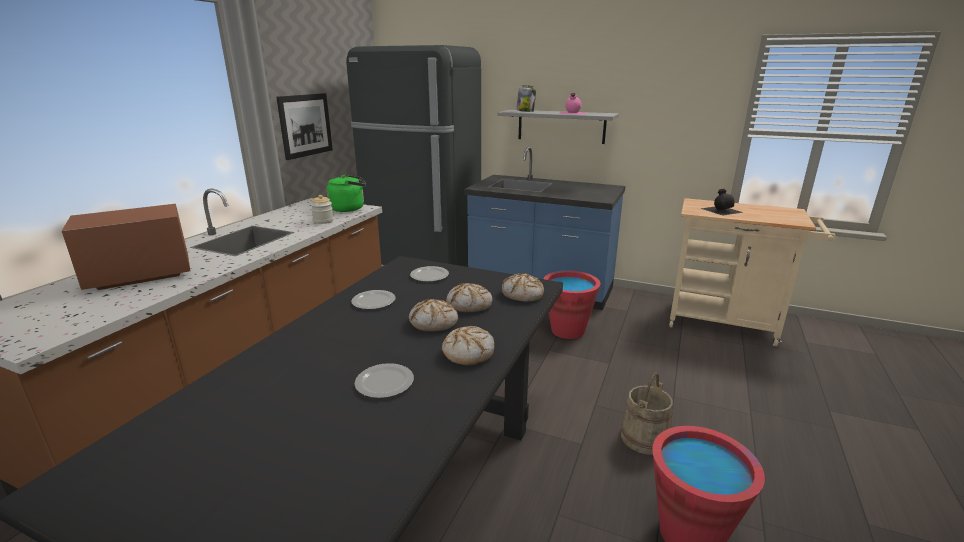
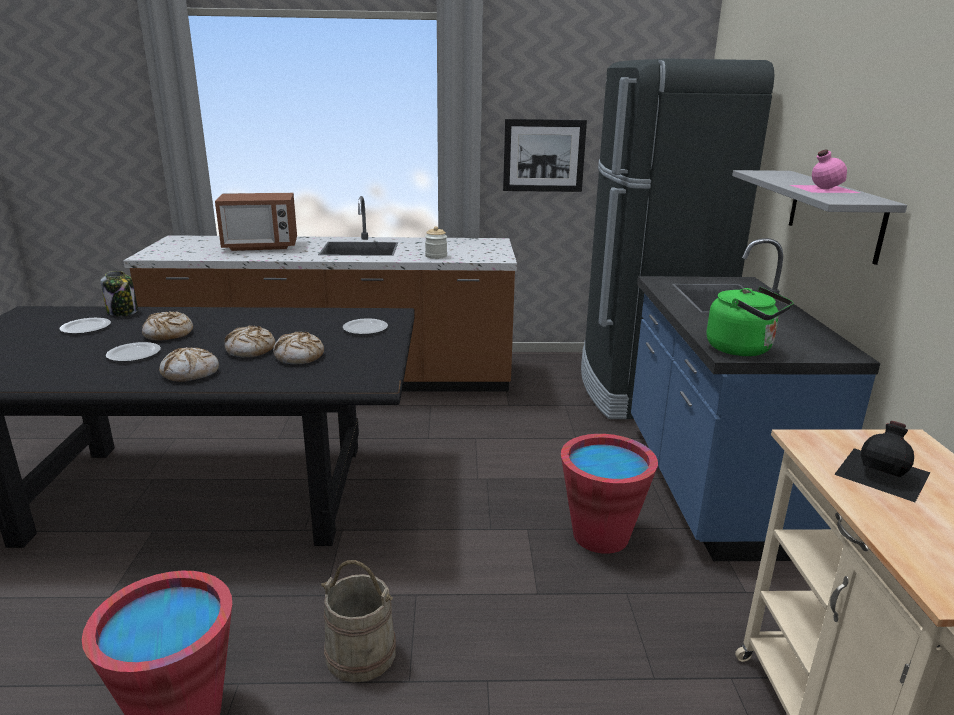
camera: 65 degrees right, 0 degrees up
(140, 276) = (260, 246): microwave -> microwave turned 135 degrees clockwise
(349, 208) = (490, 255): green kettle -> green kettle (743, 349)
(373, 301) = (287, 321): plate -> plate (86, 327)
(523, 294) = (342, 376): bread -> bread (168, 334)
(525, 111) = (776, 175): jar -> jar (123, 312)

